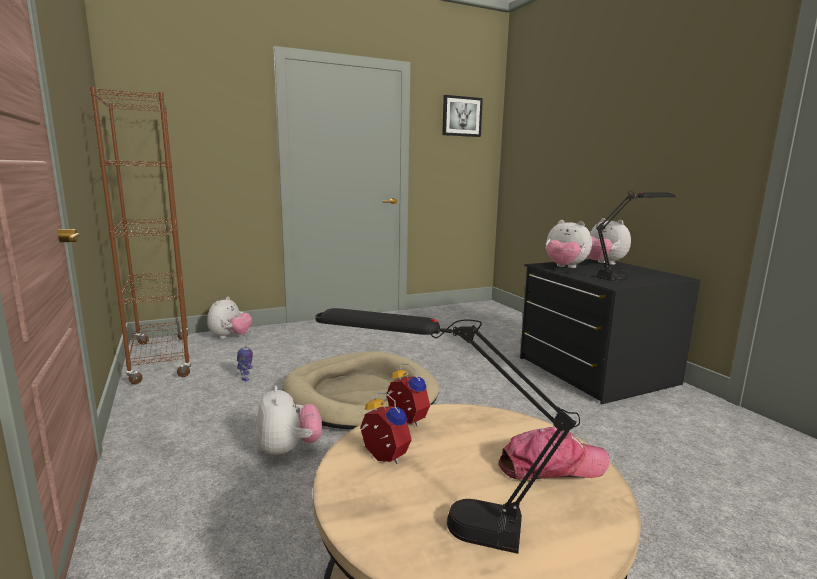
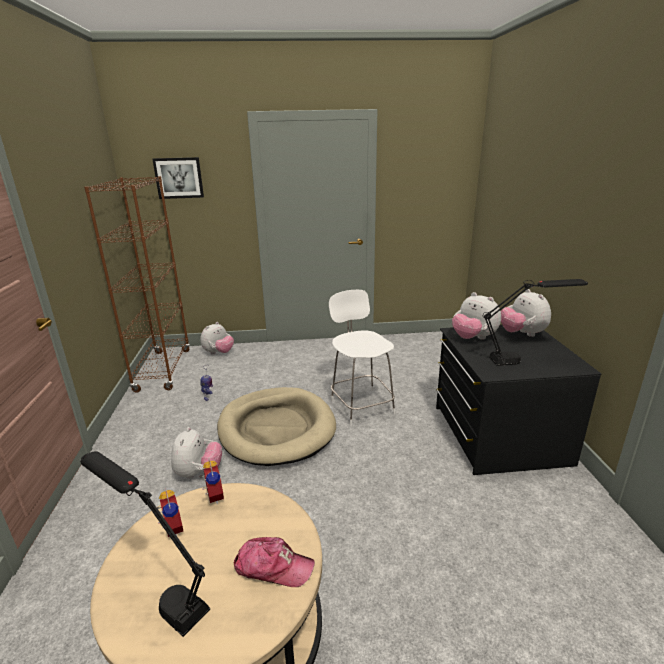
camera: 20 degrees right, 10 degrees up
(441, 364) = (361, 405): none -> white chair
(461, 116) = (432, 157): picture -> picture (179, 178)

